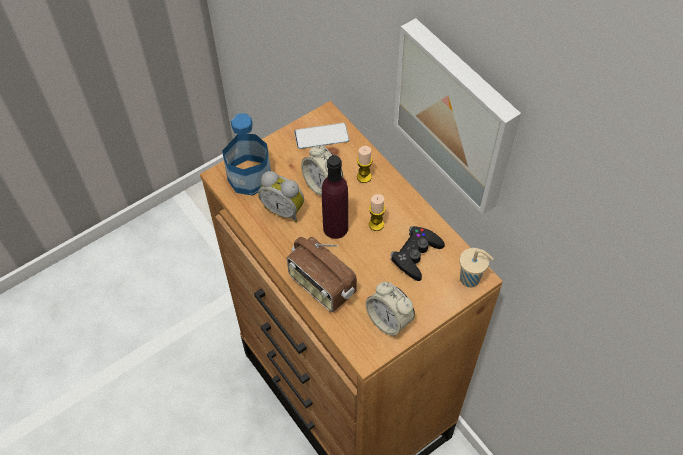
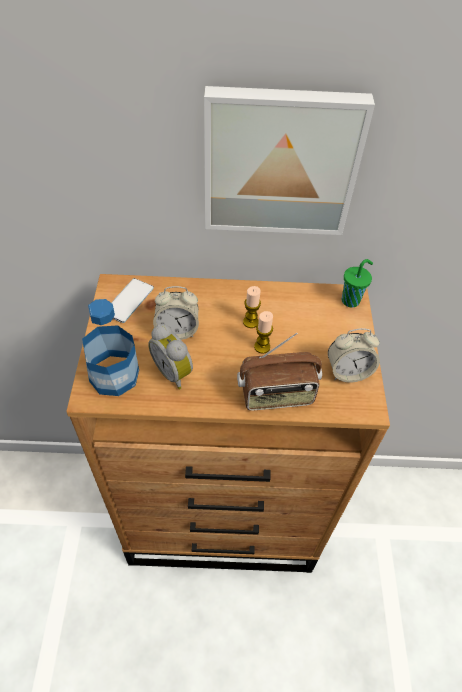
camera: 55 degrees left, 5 degrees down
(284, 209) = (174, 372): alarm clock -> alarm clock turned 75 degrees clockwise
(335, 228) = (228, 349): purple bottle -> none
(364, 177) = (198, 300): candle -> candle (262, 347)
(416, 255) = (302, 317): black game controller -> none
(471, 279) = (351, 300): beige cup -> green cup

